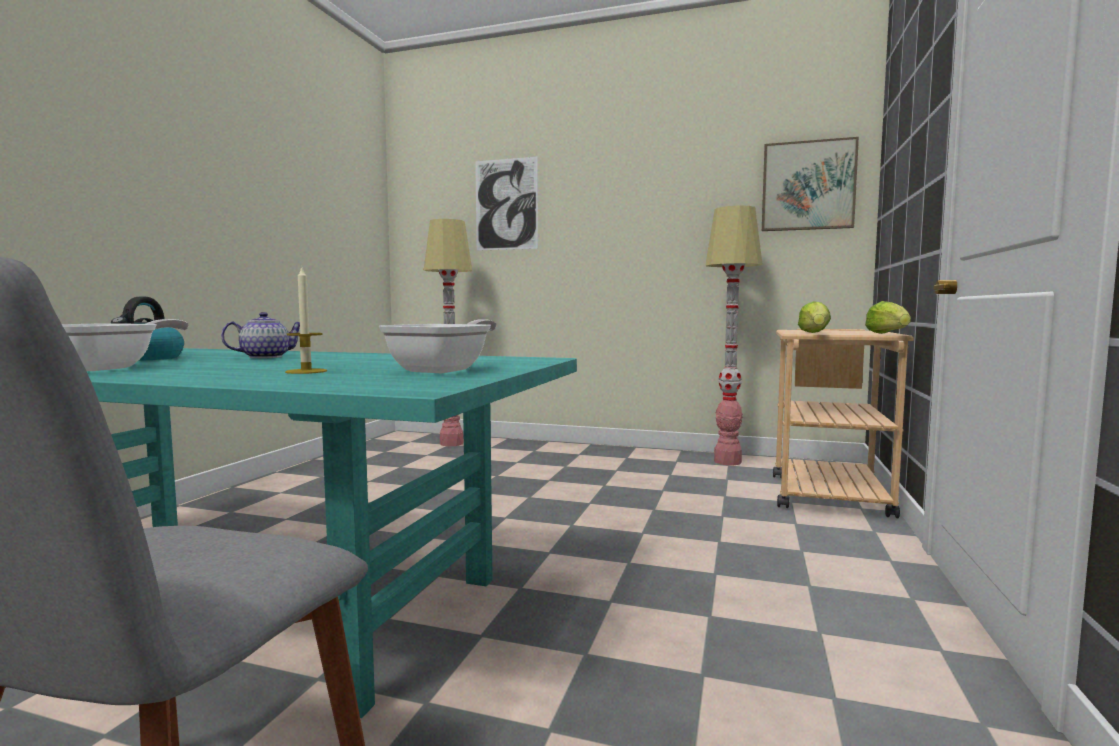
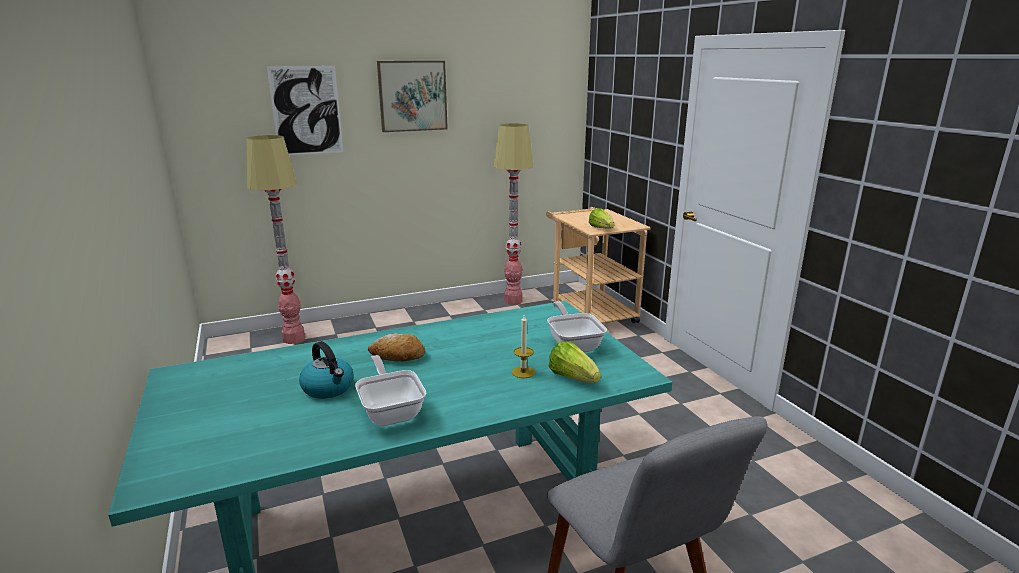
camera: 40 degrees left, 15 degrees up
(265, 357) = (397, 356): teapot -> bread
(808, 186) = (547, 102): picture -> picture (412, 96)
(888, 334) = (635, 225): lettuce -> lettuce (573, 378)

